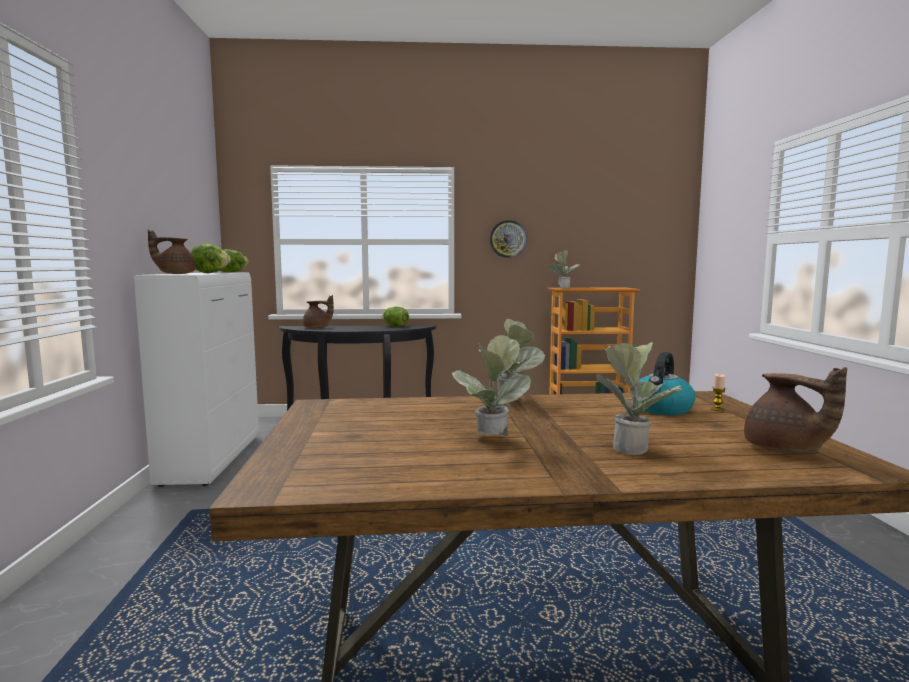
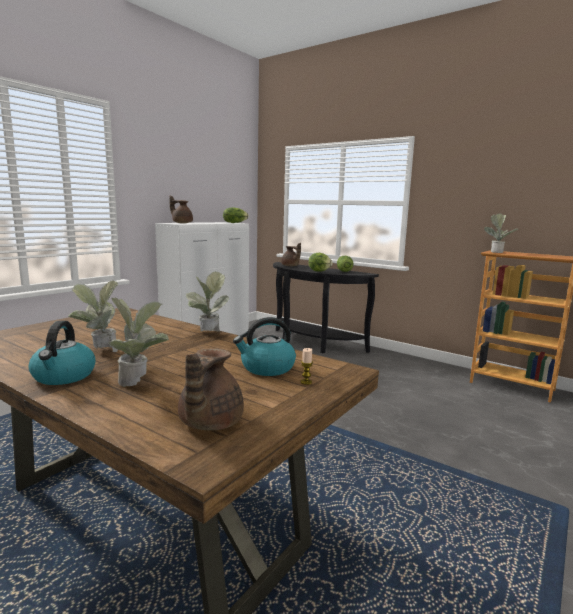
camera: 40 degrees right, 5 degrees up
(209, 273) = (209, 223): lettuce -> lettuce (319, 271)
(507, 239) = (457, 201): wall clock -> none
(560, 468) = (64, 376): none -> kettle

